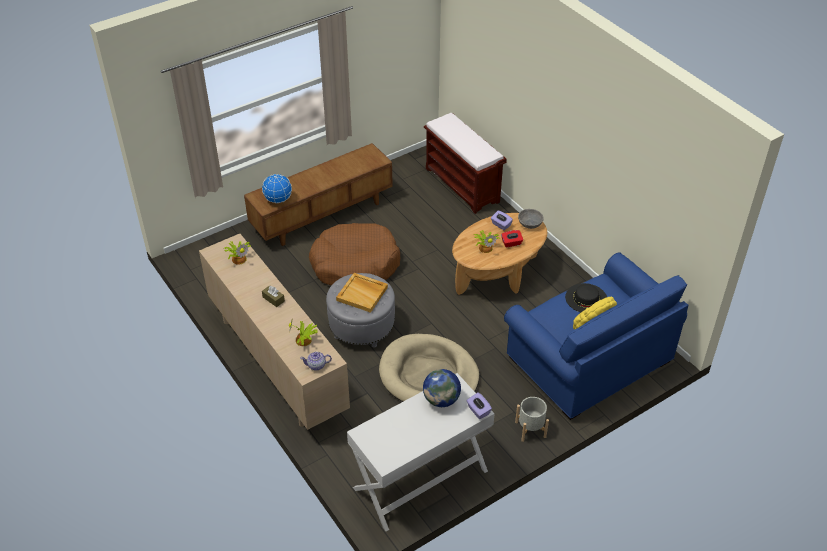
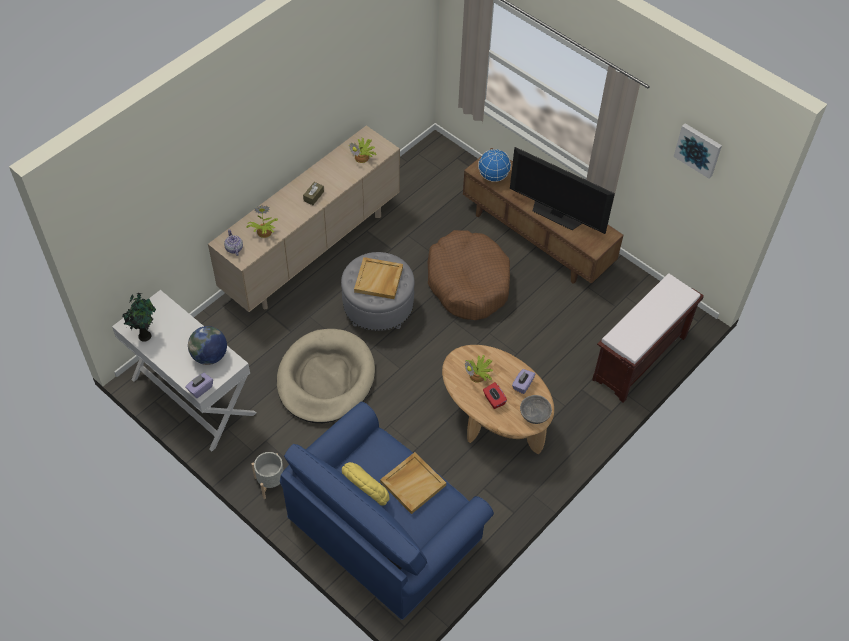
camera: 75 degrees right, 10 degrees up
(336, 172) = (556, 214): none -> television
(390, 24) = (698, 149): none -> picture
(401, 449) = (145, 335): none -> potted plant
(586, 298) = (413, 483): black hat -> beige tray

